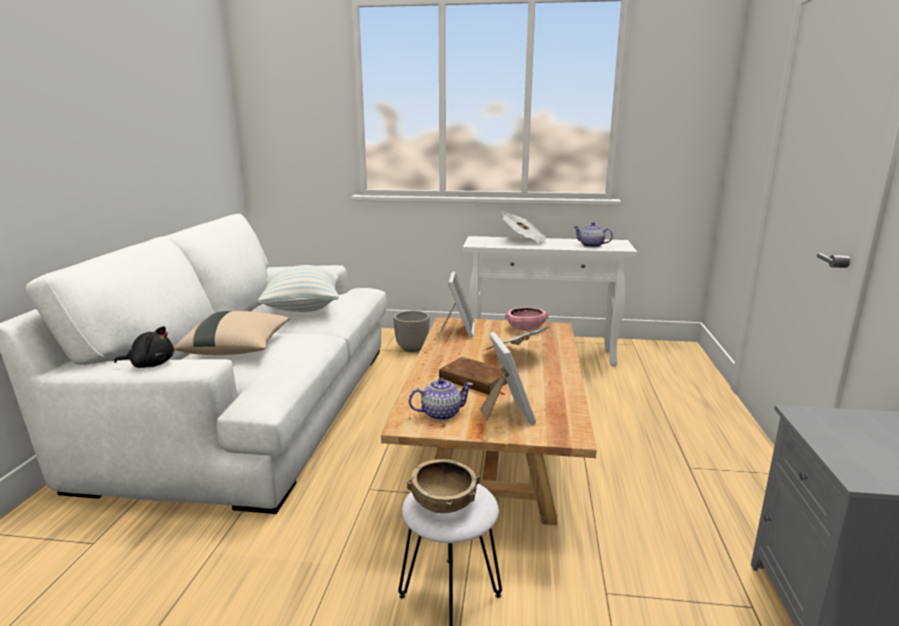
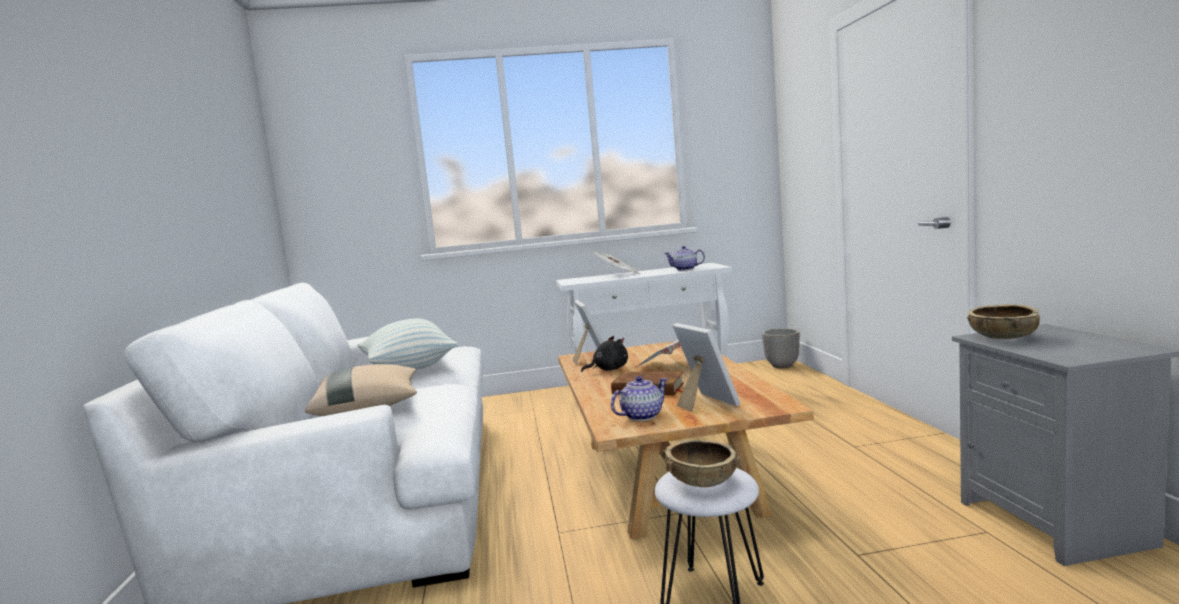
camera: 15 degrees left, 10 degrees down
(150, 364) = (294, 424): black plush toy -> black plush toy (608, 369)
(412, 348) = (513, 409): planter -> planter (782, 365)
(526, 329) = (658, 348): pink bowl -> none
(826, 422) = (1003, 337): none -> brown bowl

